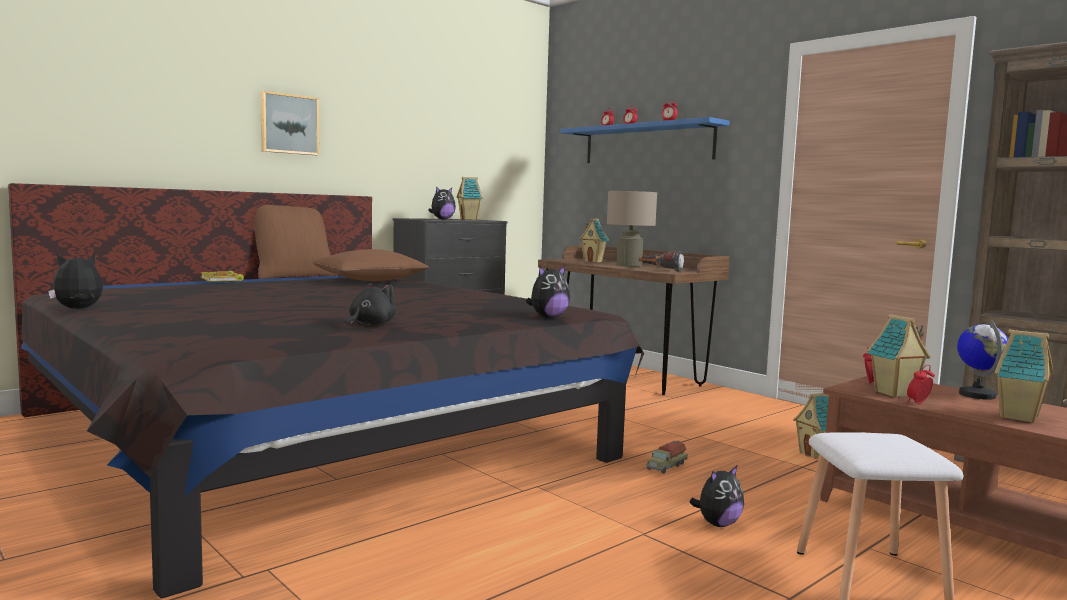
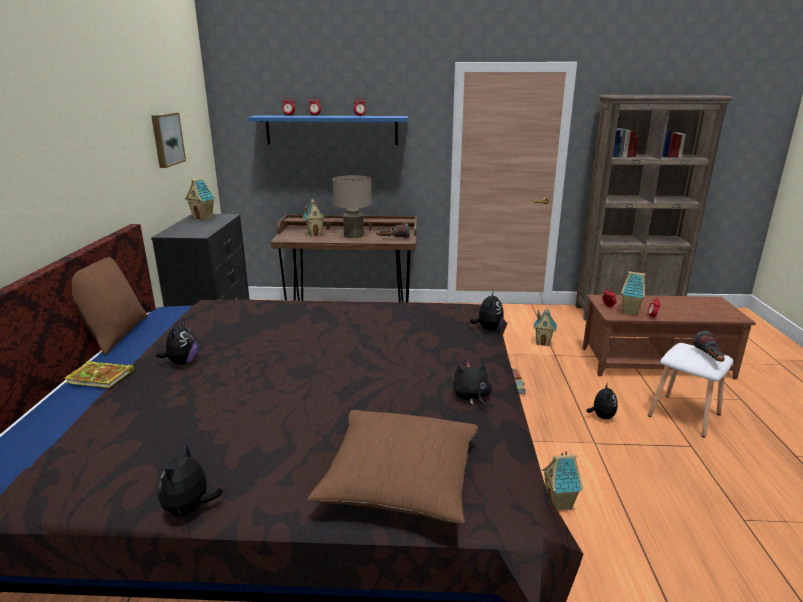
camera: 45 degrees left, 15 degrees up
(289, 124) = (60, 169): picture -> picture (166, 139)
(369, 280) = (226, 319): brown pillow -> brown pillow (399, 479)
(442, 219) = (201, 228): plush toy -> plush toy (182, 362)
(890, 448) = (709, 358): none -> flashlight
(977, 395) = (646, 299): globe -> none
(1020, 417) = (688, 312): toy house -> toy house (559, 503)

